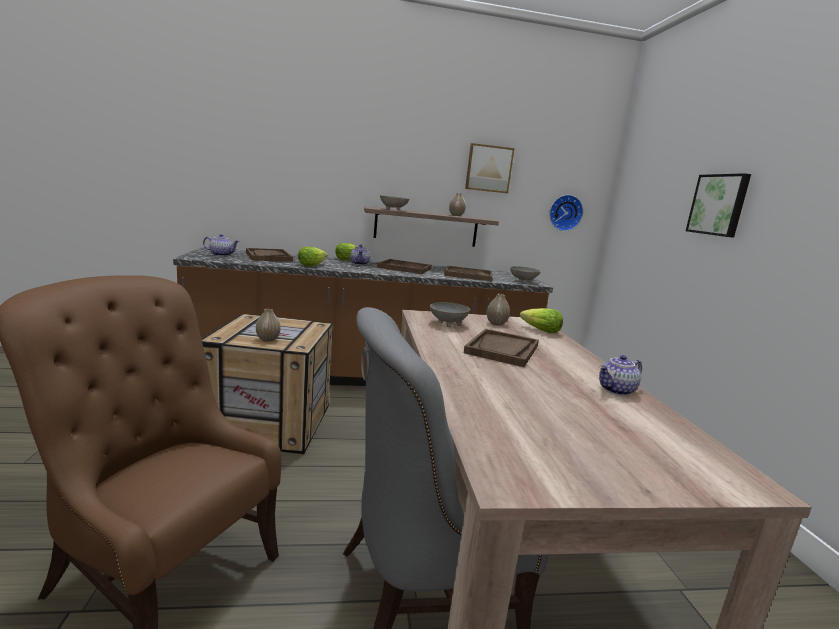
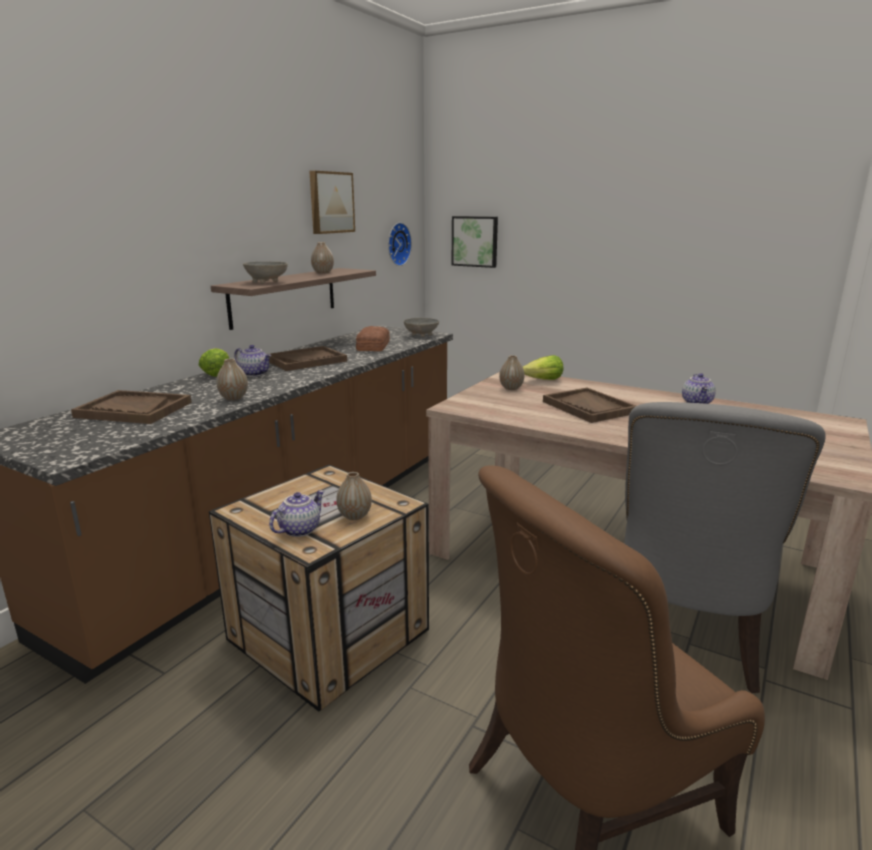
camera: 50 degrees left, 5 degrees up
(221, 255) = (72, 436): teapot -> teapot (299, 529)
(311, 265) = (233, 398): lettuce -> vase
(448, 324) = (497, 405): grey bowl -> none
(468, 275) = (372, 346): brown tray -> bread
(719, 205) = (582, 223): picture -> picture (475, 241)

